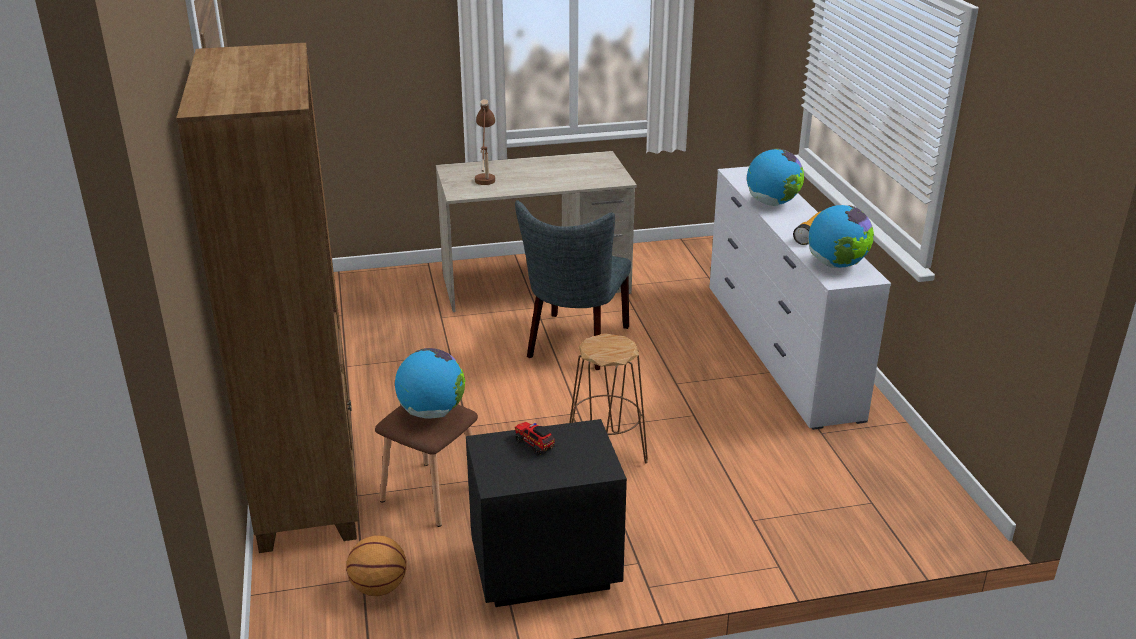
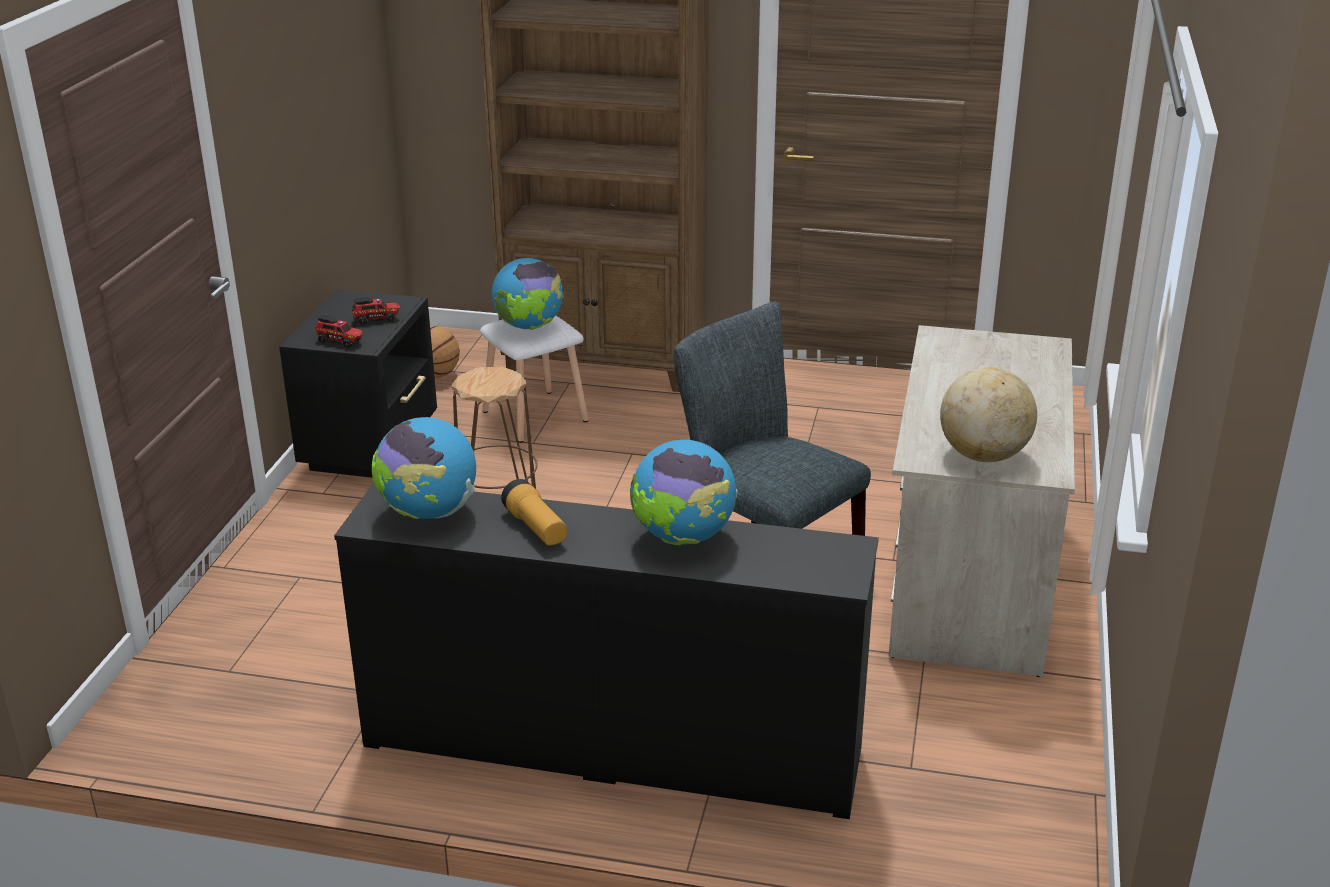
camera: 115 degrees right, 0 degrees up
(430, 493) = (536, 415): brown stool -> white stool
(485, 175) = (1004, 363): brown table lamp -> none
(592, 446) = (341, 342): none -> toy truck
(600, 168) = (984, 455): none -> globe
(779, 349) = (611, 747): white dresser -> black dresser

